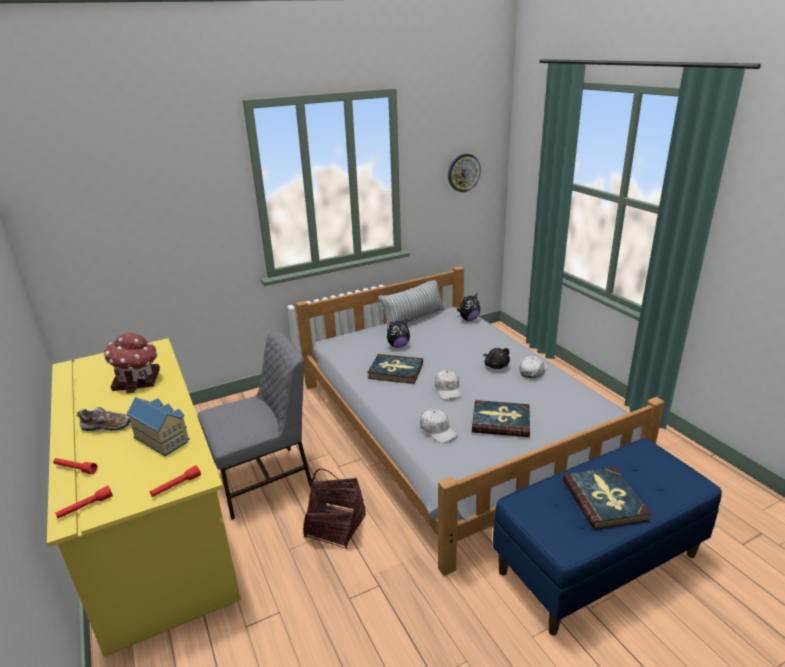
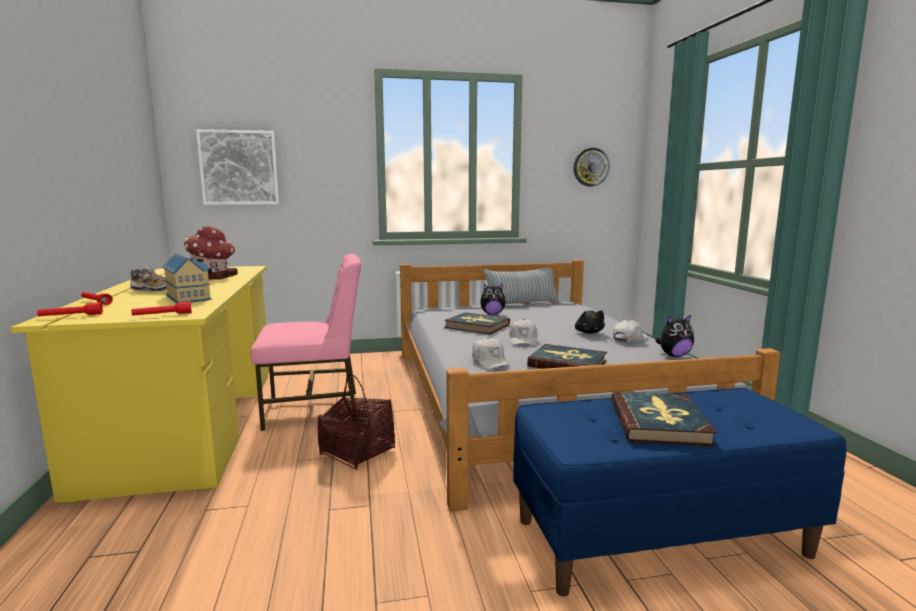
camera: 15 degrees right, 15 degrees down
(107, 230) = (239, 168): none -> picture
(264, 479) = (314, 409): grey chair -> pink chair
(468, 319) = (579, 307): plush toy -> plush toy (674, 355)

